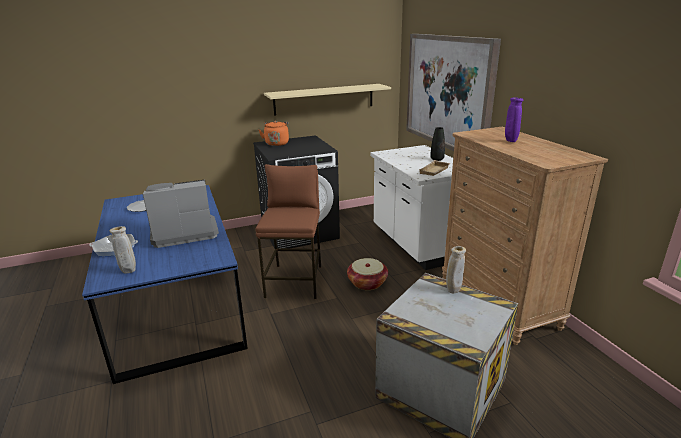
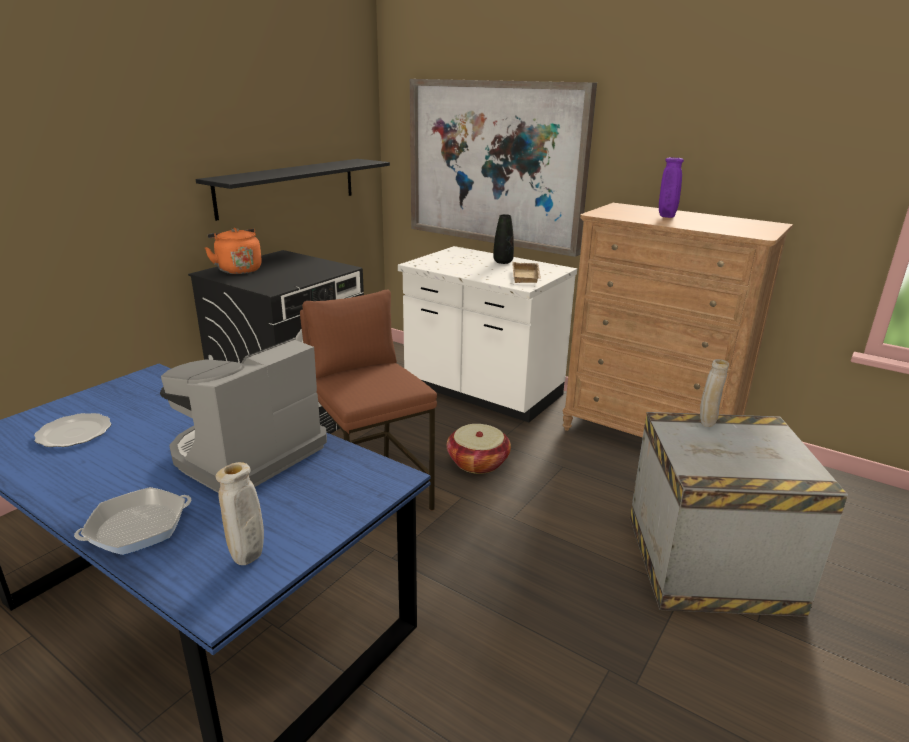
camera: 35 degrees left, 0 degrees up
(324, 99) = (288, 187): beige shelf -> black shelf

